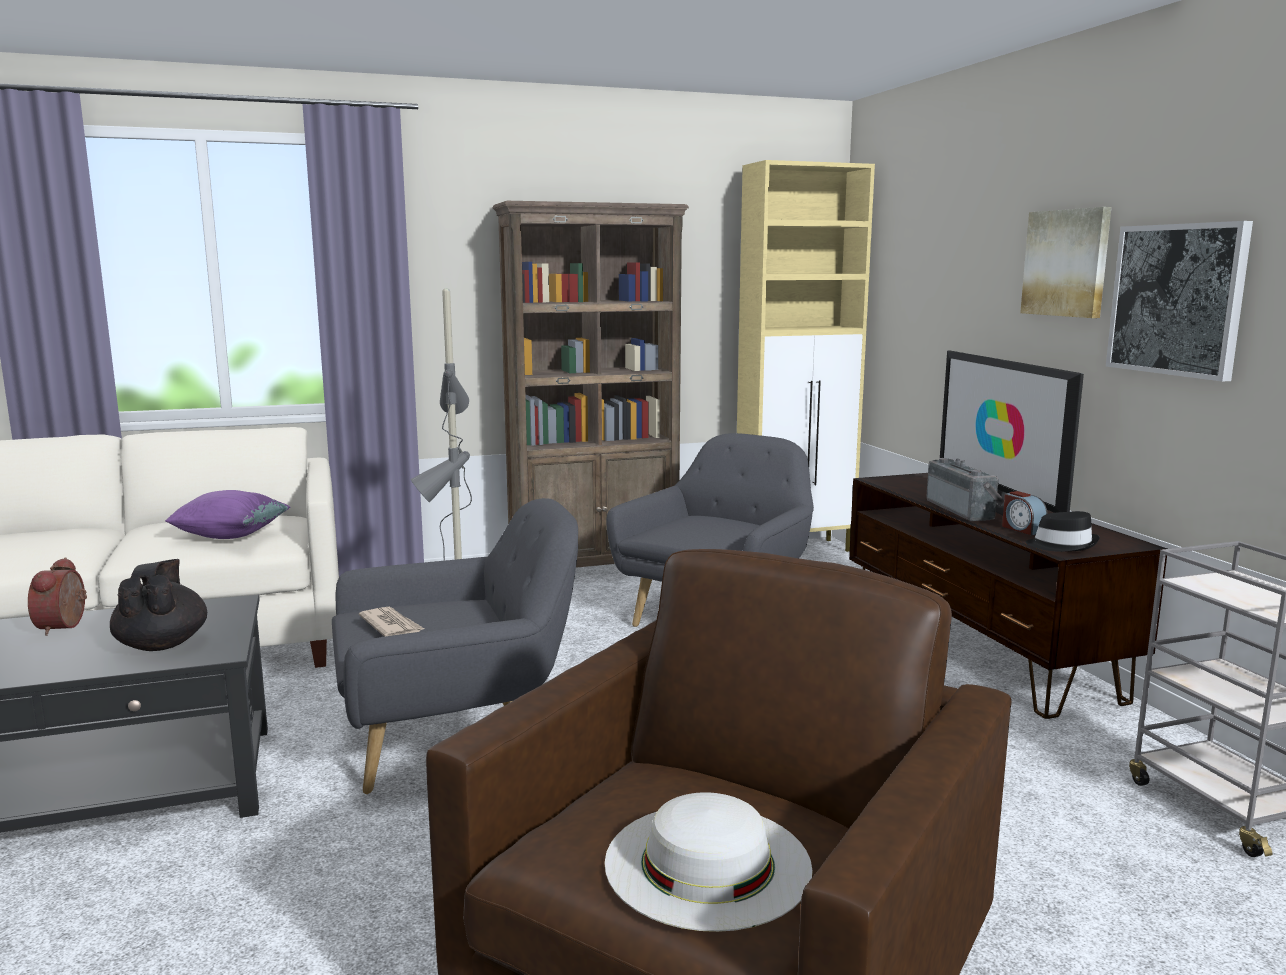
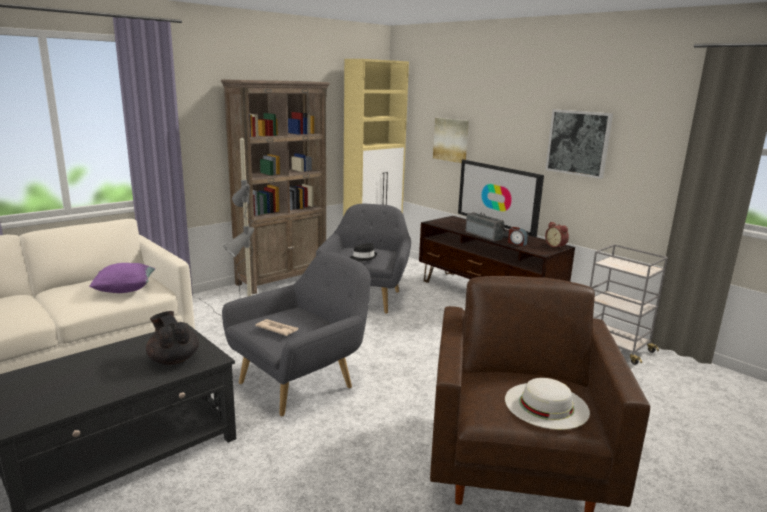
camera: 25 degrees left, 5 degrees up
(65, 626) = (95, 360): alarm clock -> alarm clock (556, 246)
(1062, 545) = (539, 249): black hat -> black hat (363, 257)
(1067, 263) = (523, 122): picture -> picture (451, 140)

